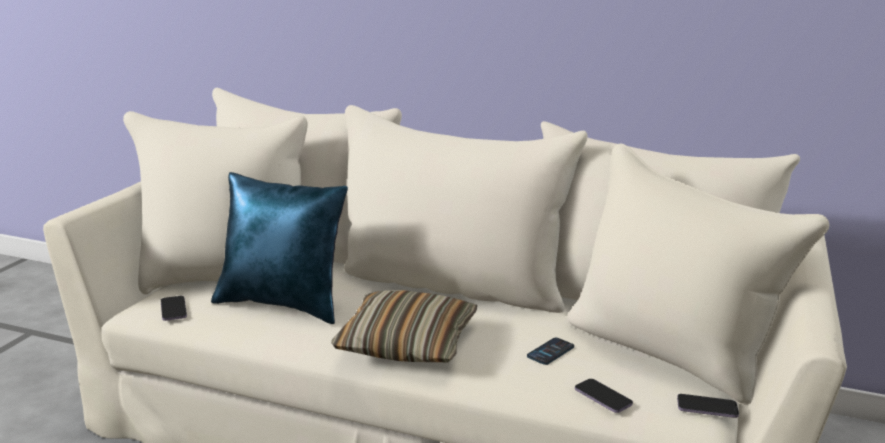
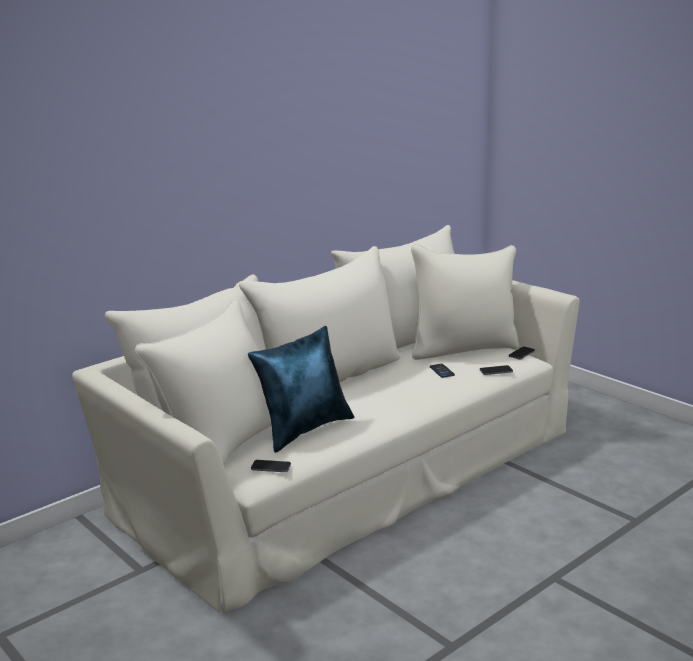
camera: 60 degrees left, 0 degrees up
(407, 343) = (397, 403): pillow -> none

